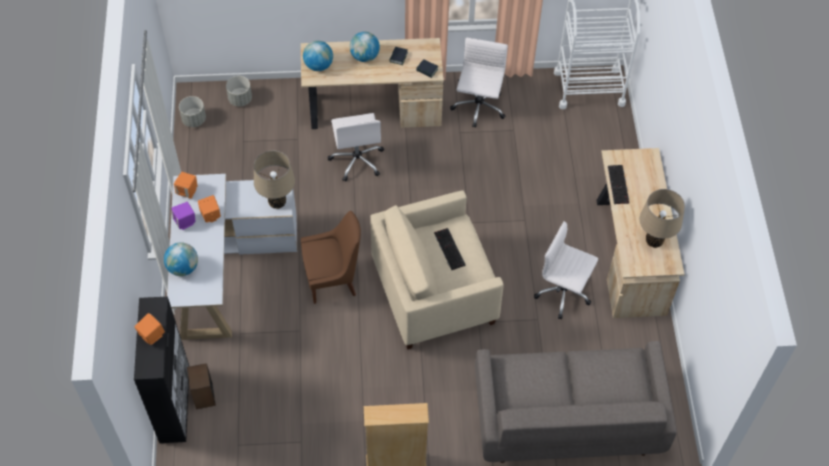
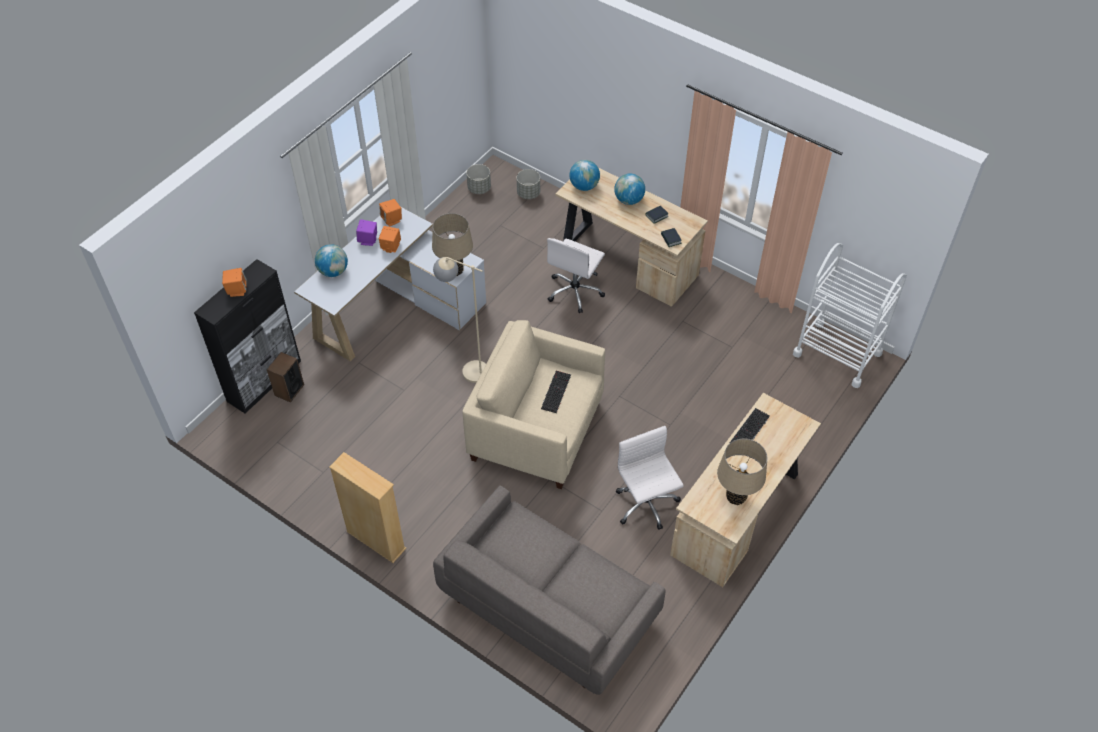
camera: 40 degrees right, 5 degrees down
(333, 279) = (467, 369): brown chair -> beige floor lamp
(478, 108) = (718, 311): white office chair -> none

